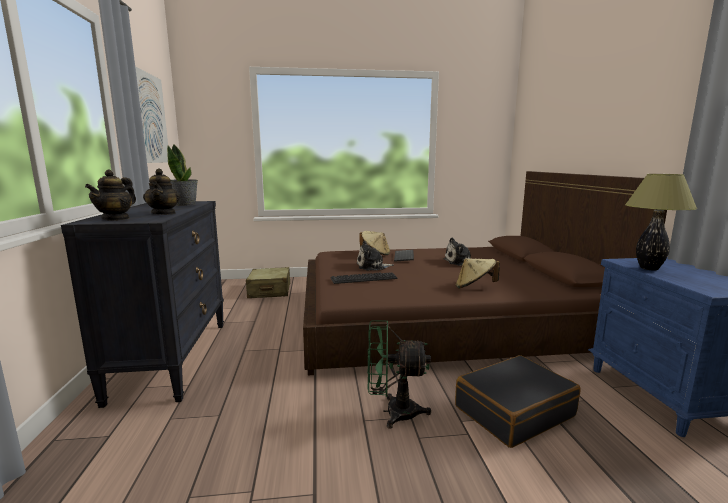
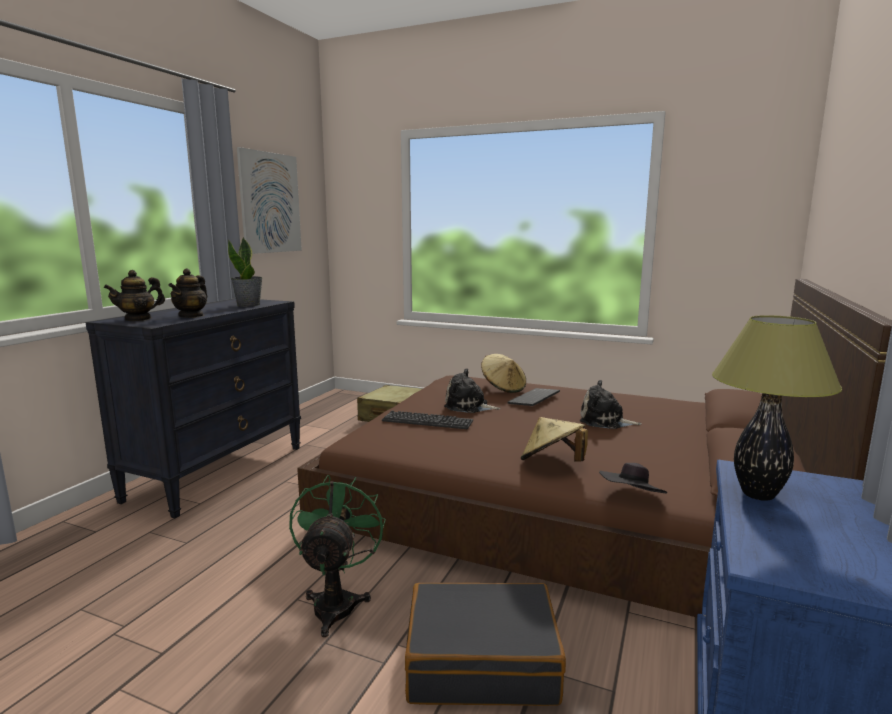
camera: 30 degrees right, 0 degrees up
(393, 412) = (337, 602): green fan -> green fan turned 60 degrees clockwise
(539, 295) = (631, 499): none -> black hat

